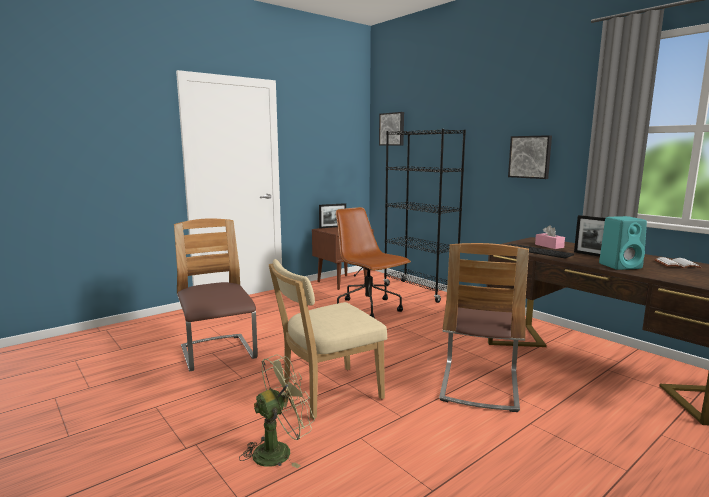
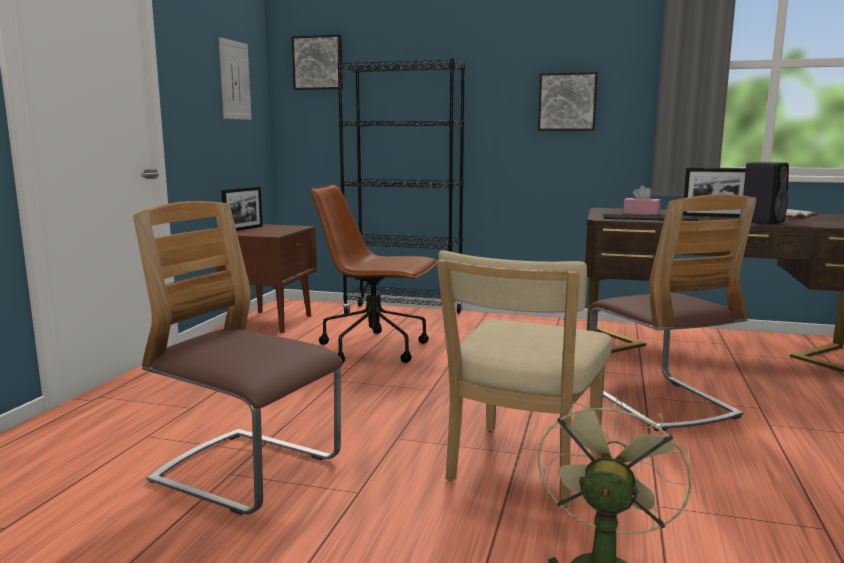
camera: 35 degrees left, 0 degrees up
(339, 142) = (235, 80): none -> picture
(621, 266) = (762, 221): turquoise speaker -> black speaker

